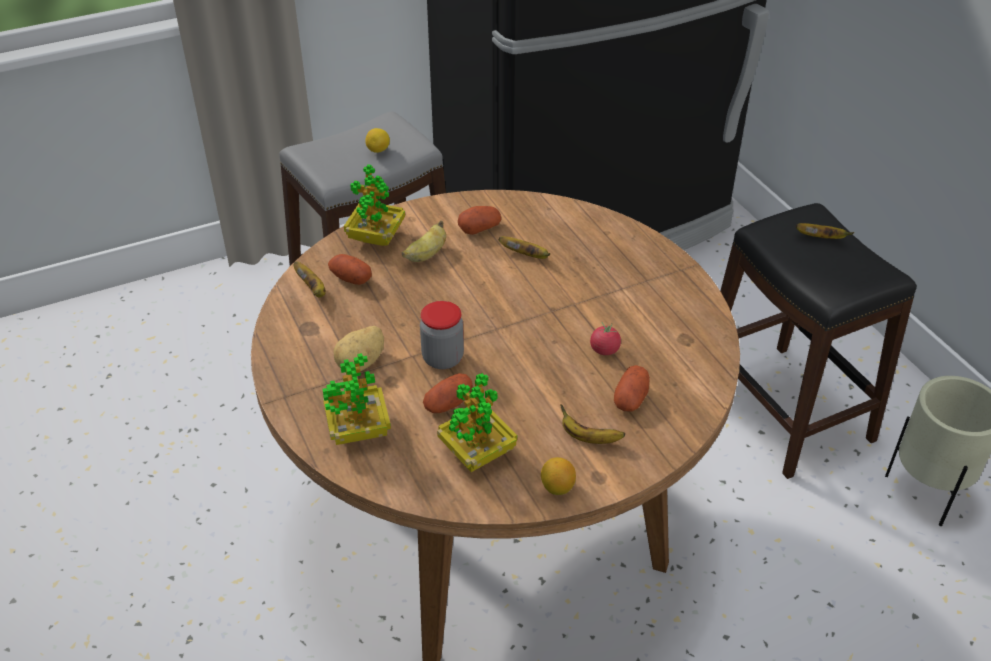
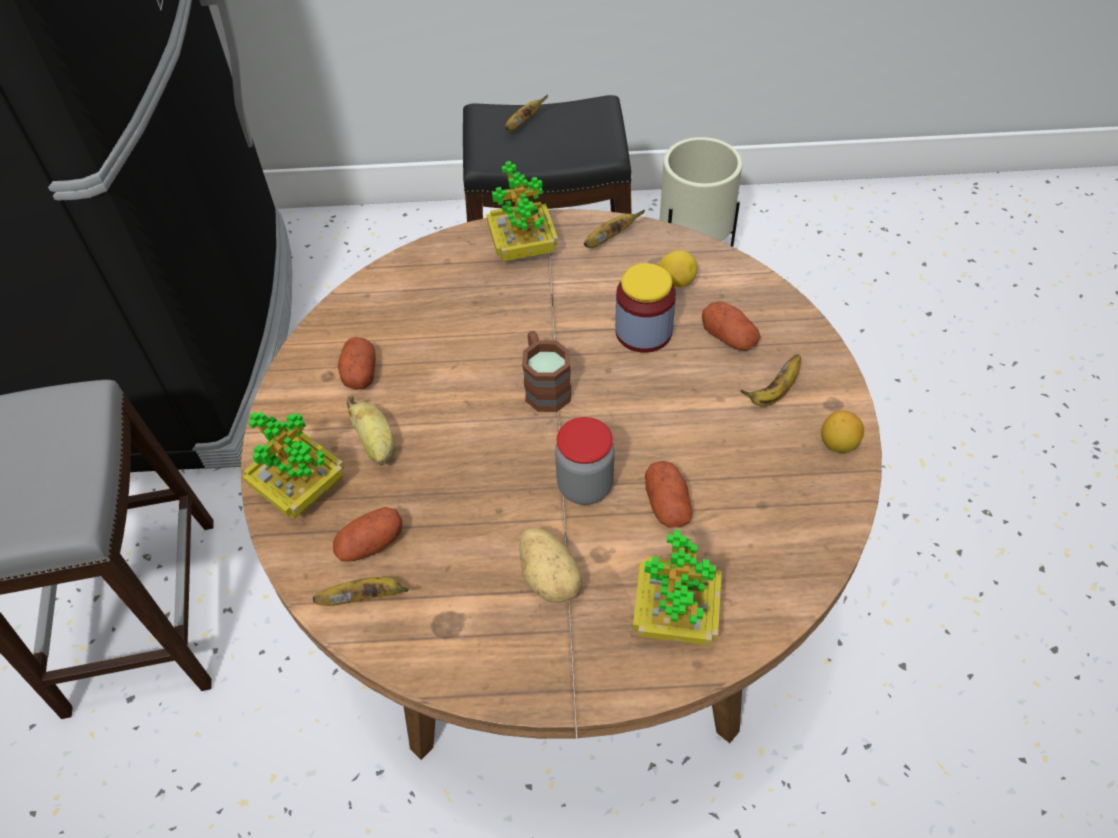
camera: 65 degrees left, 10 degrees up
(378, 150) = (53, 446): lemon -> lemon (676, 282)
(477, 452) = (760, 500): potted plant -> potted plant (523, 248)
(519, 314) = (544, 386): none -> brown mug
(526, 255) = (442, 345): banana -> banana (609, 239)
(604, 350) = (643, 332): tomato -> jar

